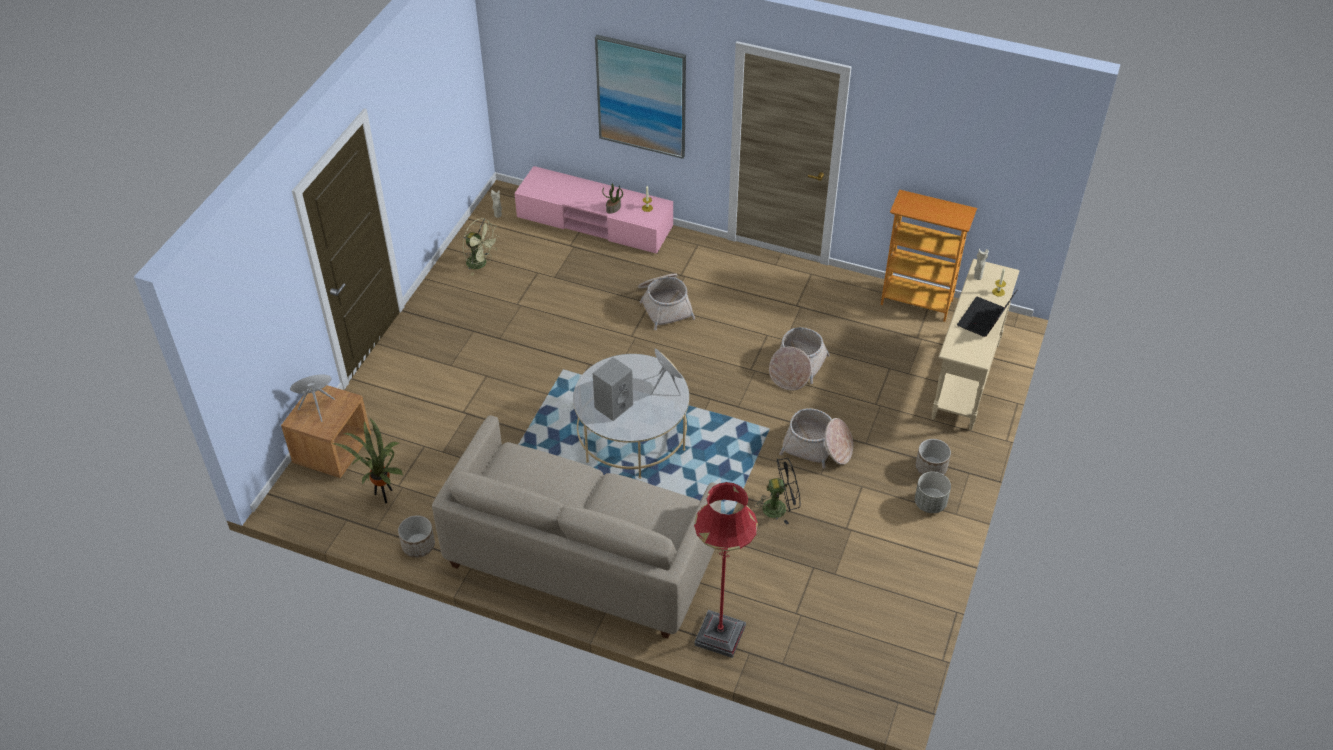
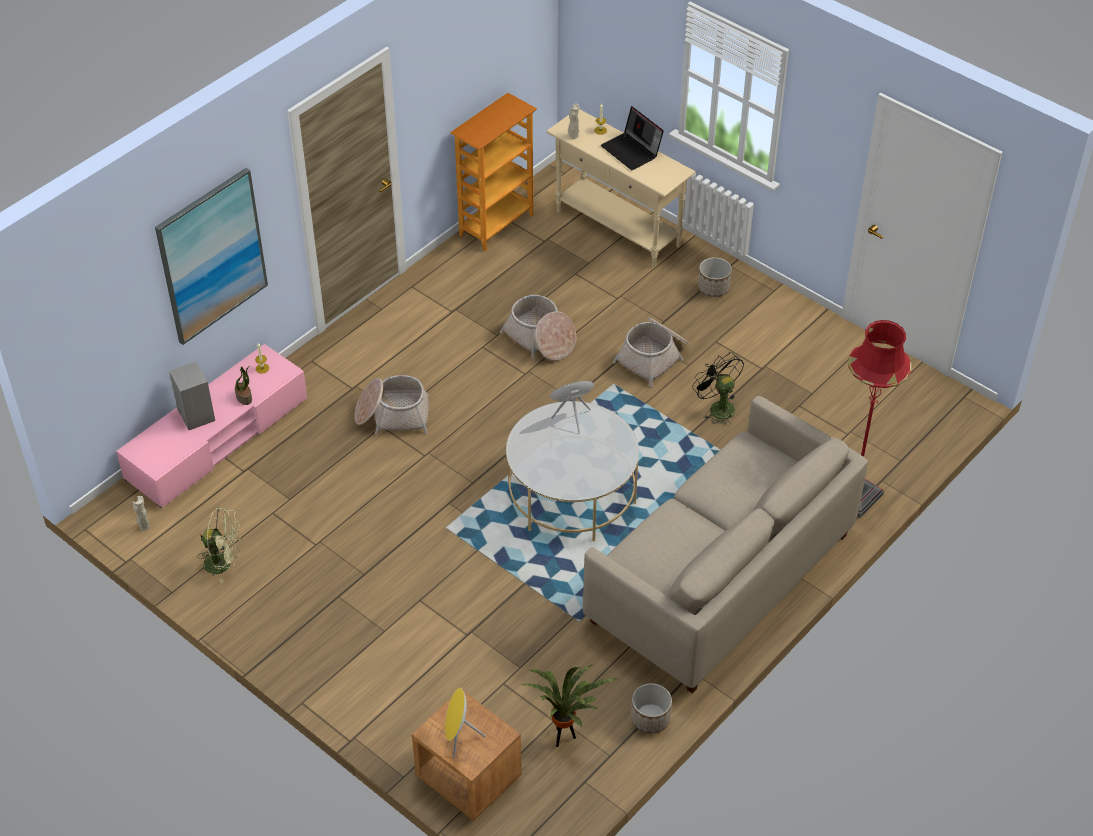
camera: 70 degrees left, 0 degrees up
(481, 264) = (224, 563): green fan -> green fan turned 45 degrees clockwise
(613, 405) = (580, 466): grey speaker -> grey speaker (195, 415)
(779, 507) = (717, 407): black fan -> black fan turned 45 degrees counterclockwise
(930, 503) = (755, 303): grey planter -> none

